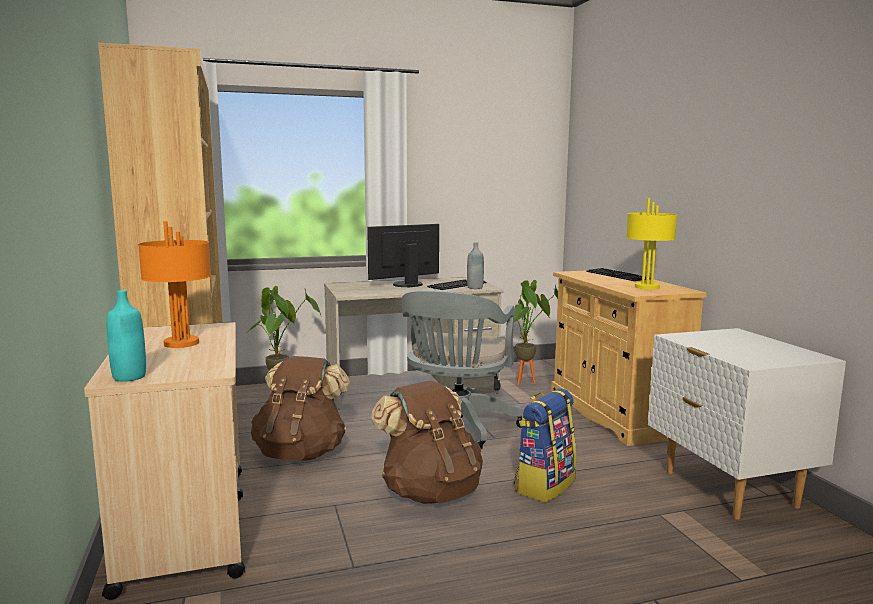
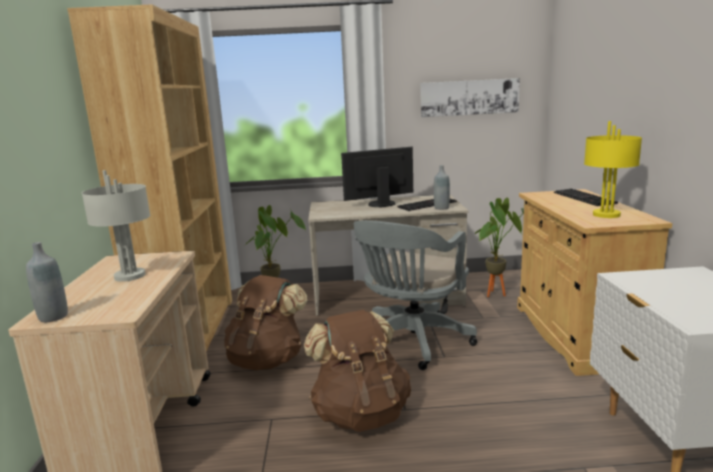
camera: 15 degrees right, 5 degrees up
(129, 377) = (53, 317): turquoise bottle -> grey bottle
(182, 343) = (130, 275): orange table lamp -> grey table lamp
(491, 176) = (469, 97): none -> picture
(544, 485) = (472, 416): backpack -> none

